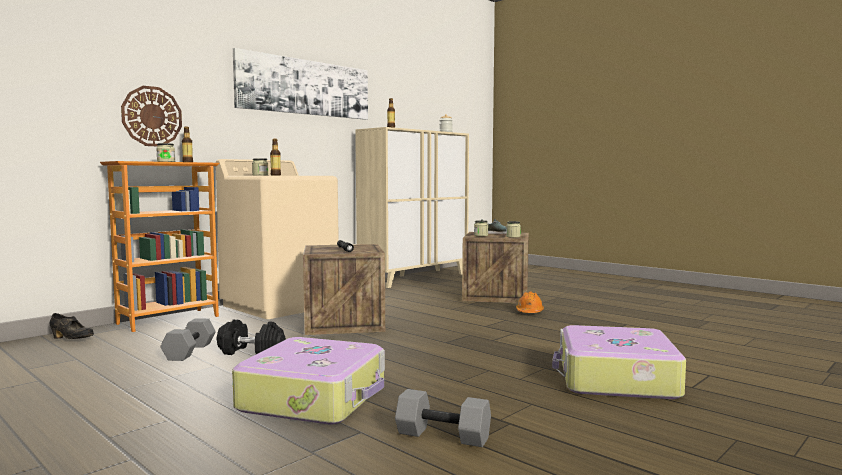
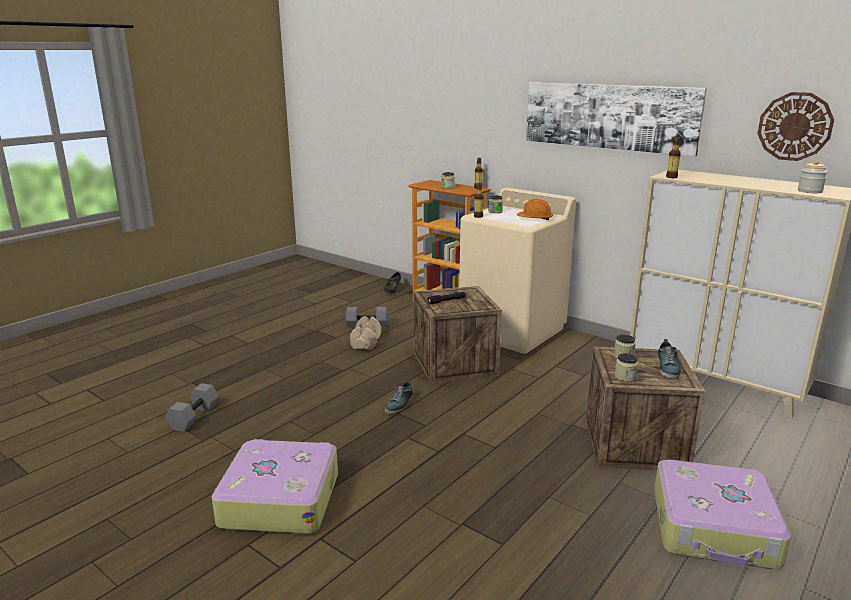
camera: 85 degrees right, 15 degrees up
(152, 116) = (464, 147): wall clock -> wall clock (794, 126)
(251, 352) = (366, 342): black dumbbell -> beige dumbbell
(315, 397) = (269, 374): suitcase -> suitcase (714, 528)
(428, 341) = (399, 404): none -> shoe
(529, 312) = (543, 466): orange hard hat -> orange hard hat (535, 218)

